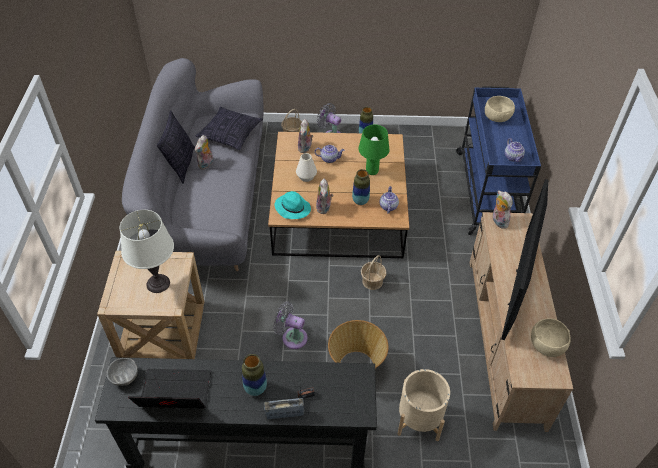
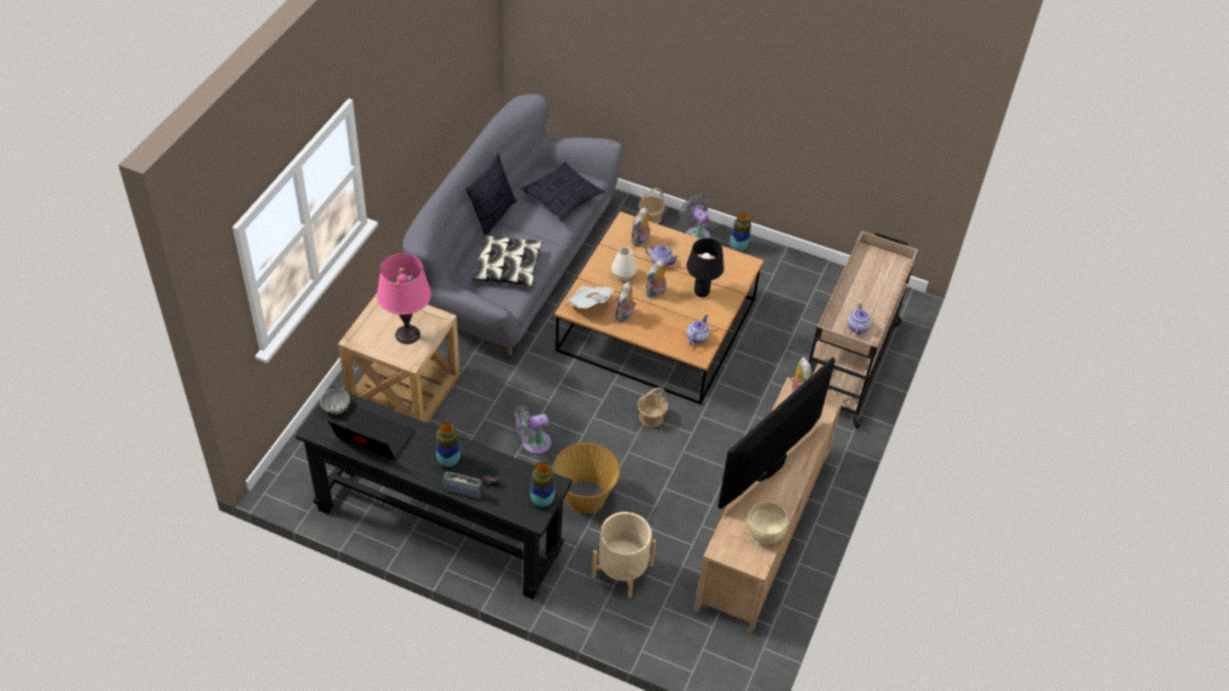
camera: 20 degrees right, 0 degrees up
(158, 283) = (407, 334): white table lamp -> pink table lamp
(206, 165) = (519, 225): plush toy -> plush toy (655, 293)
(212, 200) = (507, 267): none -> pillow
(292, 208) = (589, 304): turquoise hat -> newspaper
(292, 337) = (533, 443): grey fan -> grey fan turned 60 degrees counterclockwise
(360, 201) = (669, 321): vase -> vase (542, 500)
(371, 171) = (701, 292): green table lamp -> black table lamp
(487, 191) = (848, 362): blue cart -> beige cart
(497, 117) = (870, 276): beige bowl -> none

